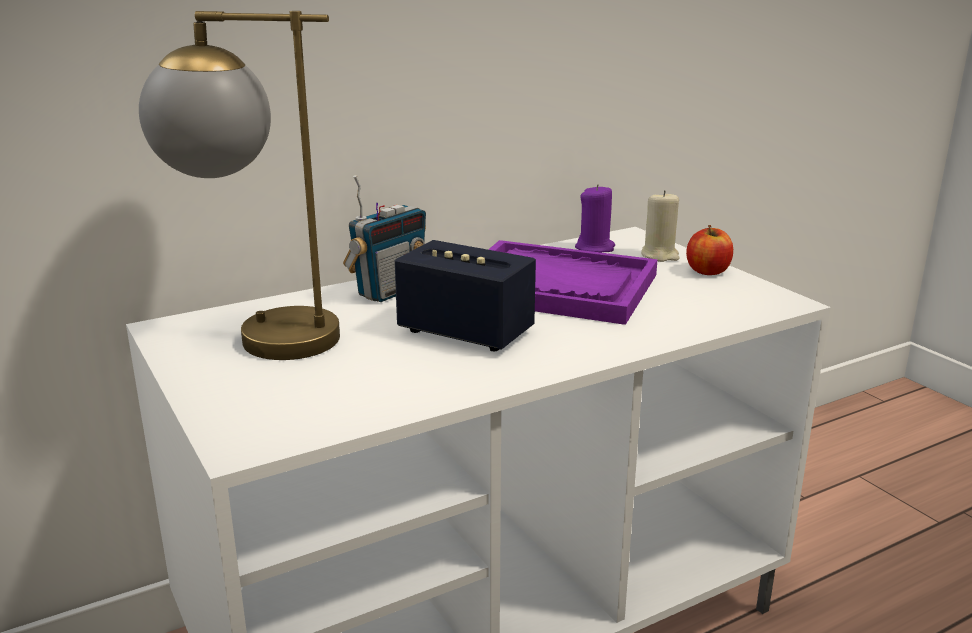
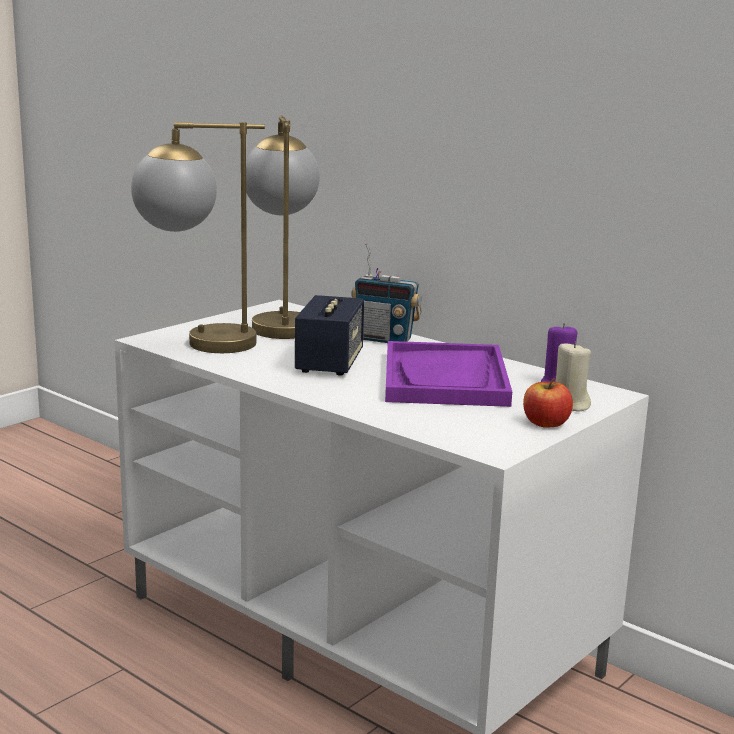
camera: 70 degrees right, 5 degrees down
(305, 406) = (197, 343): none -> table lamp

